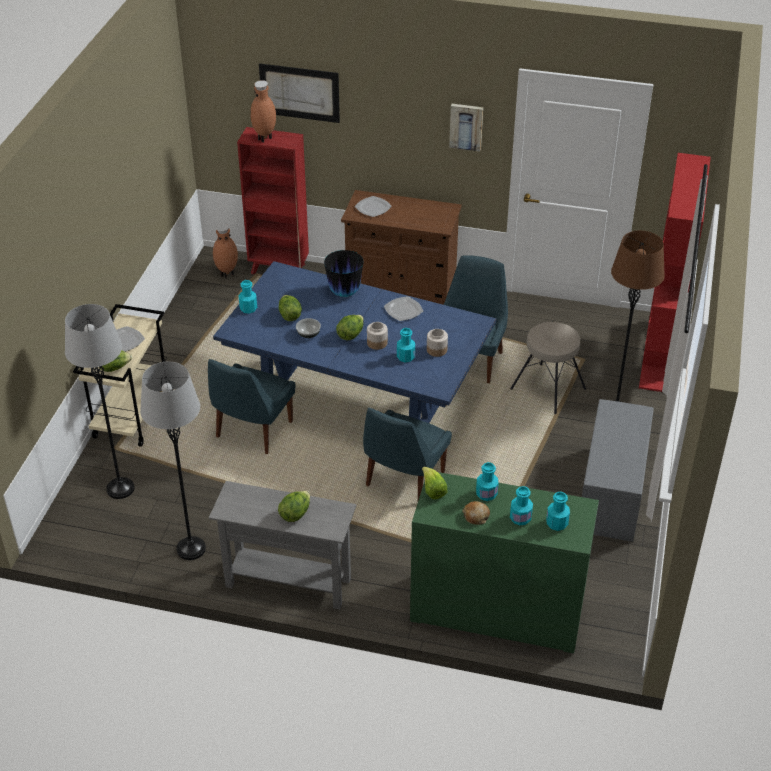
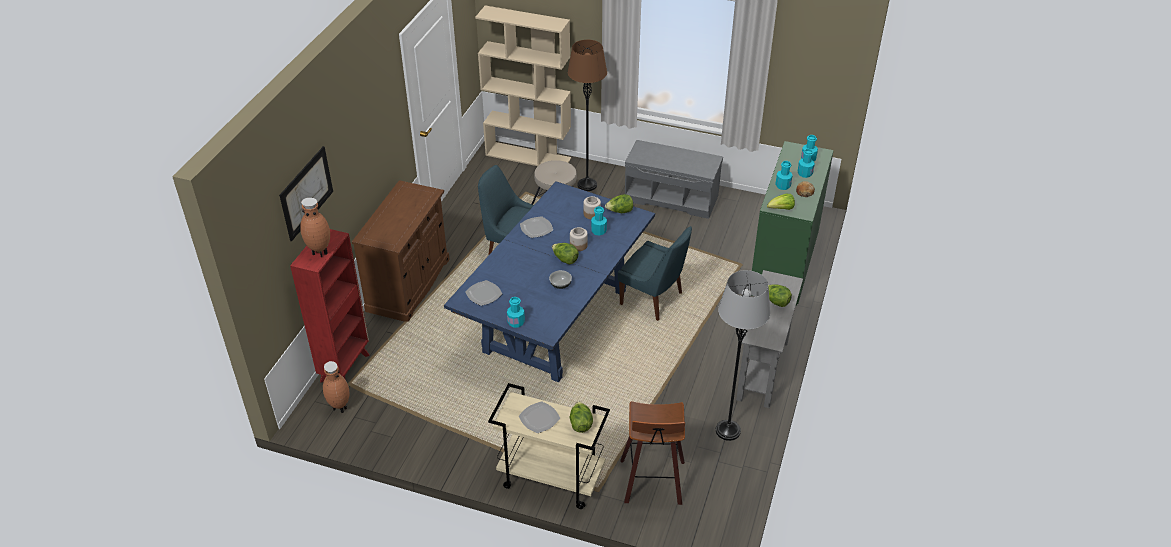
camera: 85 degrees left, 0 degrees up
(120, 489) = (653, 484): grey floor lamp -> stool
(252, 431) = (585, 390): blue chair -> none
(289, 315) = (531, 296): lettuce -> lettuce (620, 212)
(344, 293) = (504, 261): vase -> none
(373, 208) = (387, 231): plate -> plate (483, 294)
(466, 126) = (388, 111): picture -> none
(659, 356) = (528, 156): red bookcase -> beige bookcase

